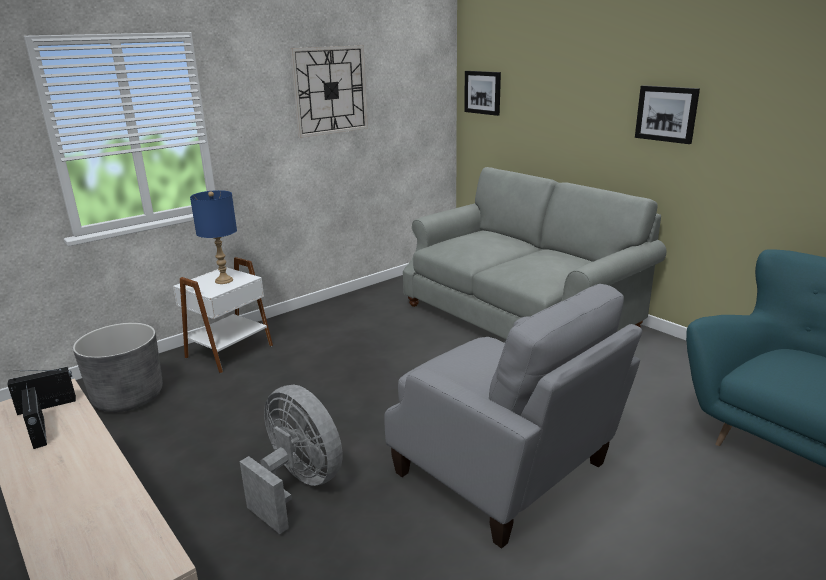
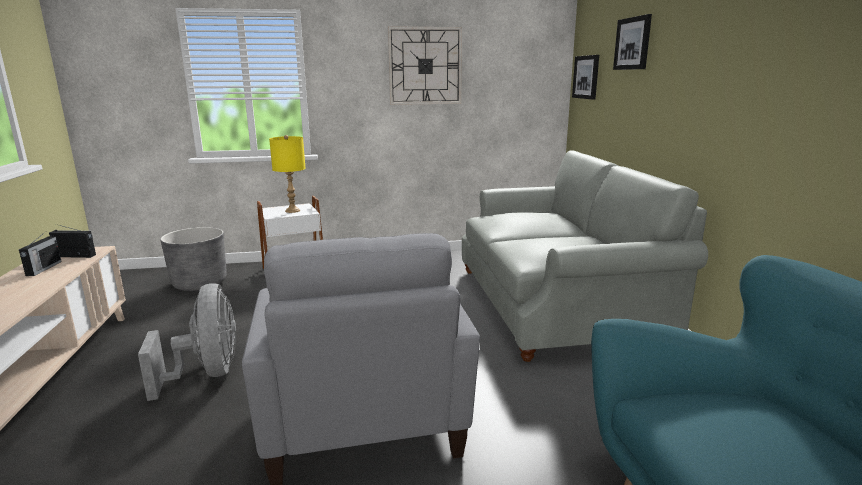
camera: 30 degrees right, 5 degrees down
(224, 280) = (292, 211): blue table lamp -> yellow table lamp
(666, 114) = (724, 86): picture -> picture (633, 43)

